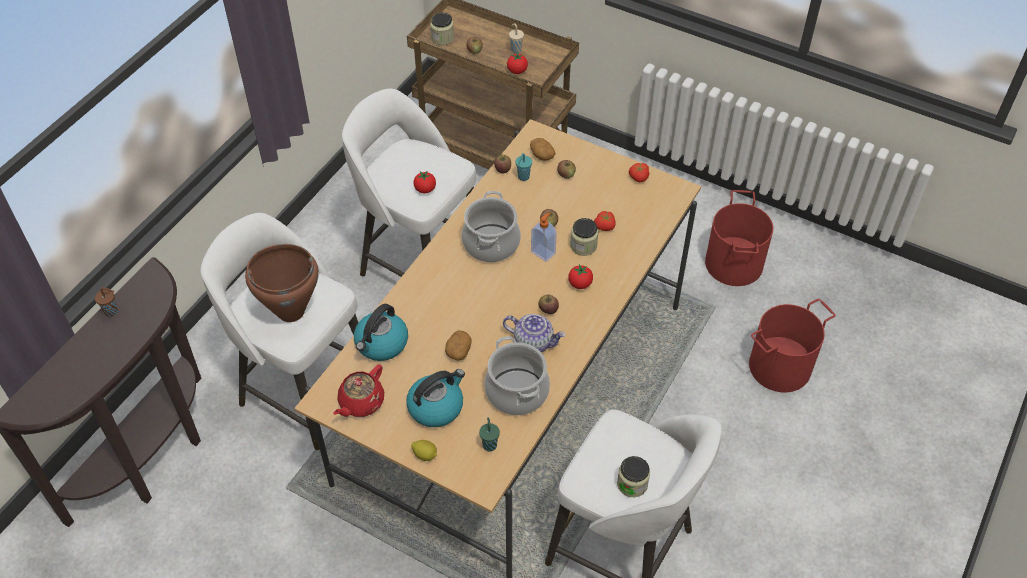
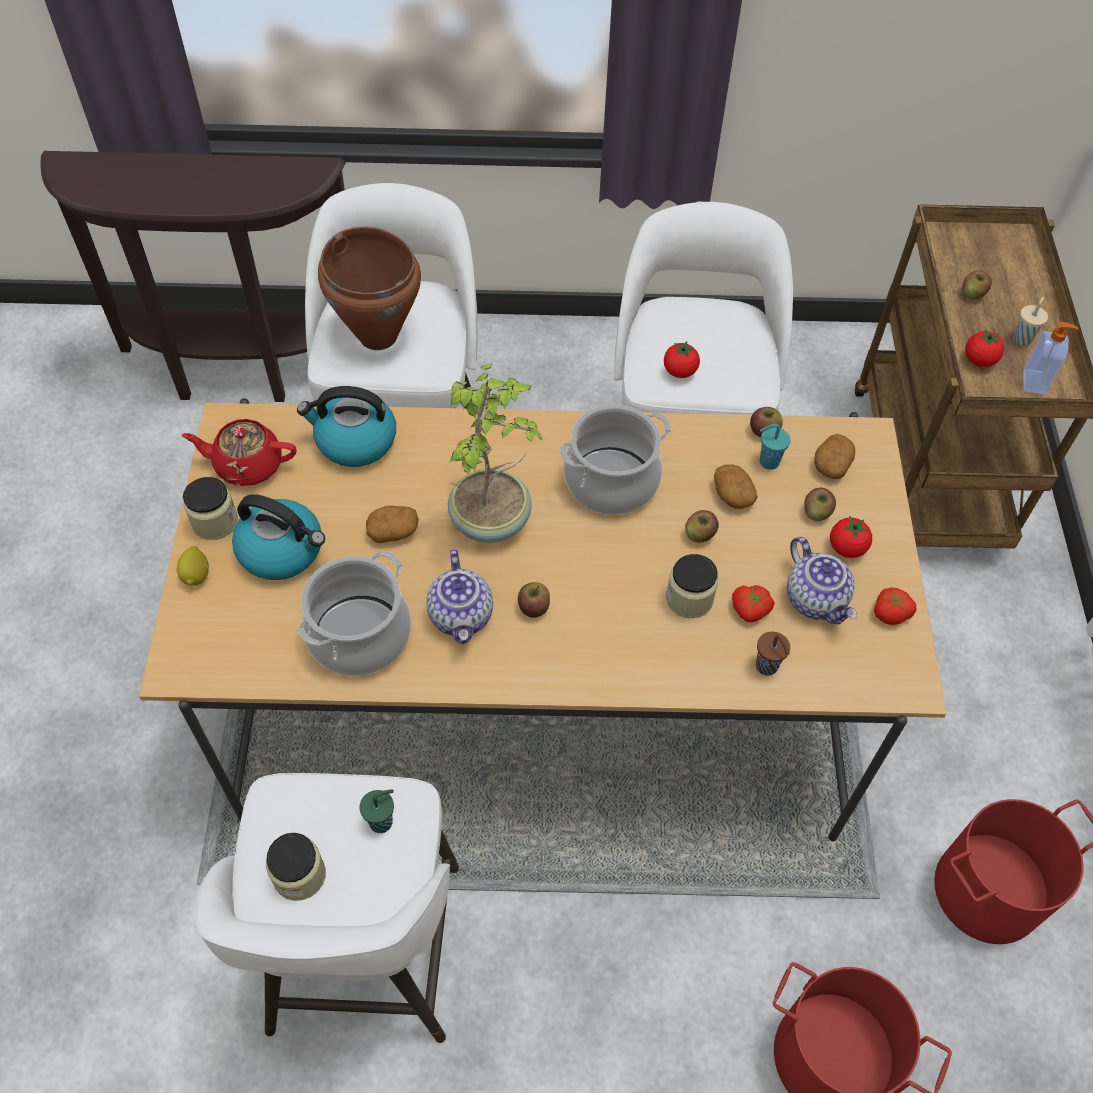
camera: 60 degrees right, 5 degrees up
(112, 311) = (239, 166): brown cup -> brown cup (767, 667)
(442, 38) = (962, 248): jar -> jar (215, 522)
(481, 304) = (492, 520): none -> potted plant
(489, 444) = (249, 643): green cup -> green cup (382, 821)
(533, 200) = (732, 494): none -> potato
(543, 252) = (640, 552): soap dispenser -> soap dispenser (1035, 382)
(580, 284) = (610, 627): tomato -> tomato (846, 548)
(614, 199) = (816, 599): none -> teapot

